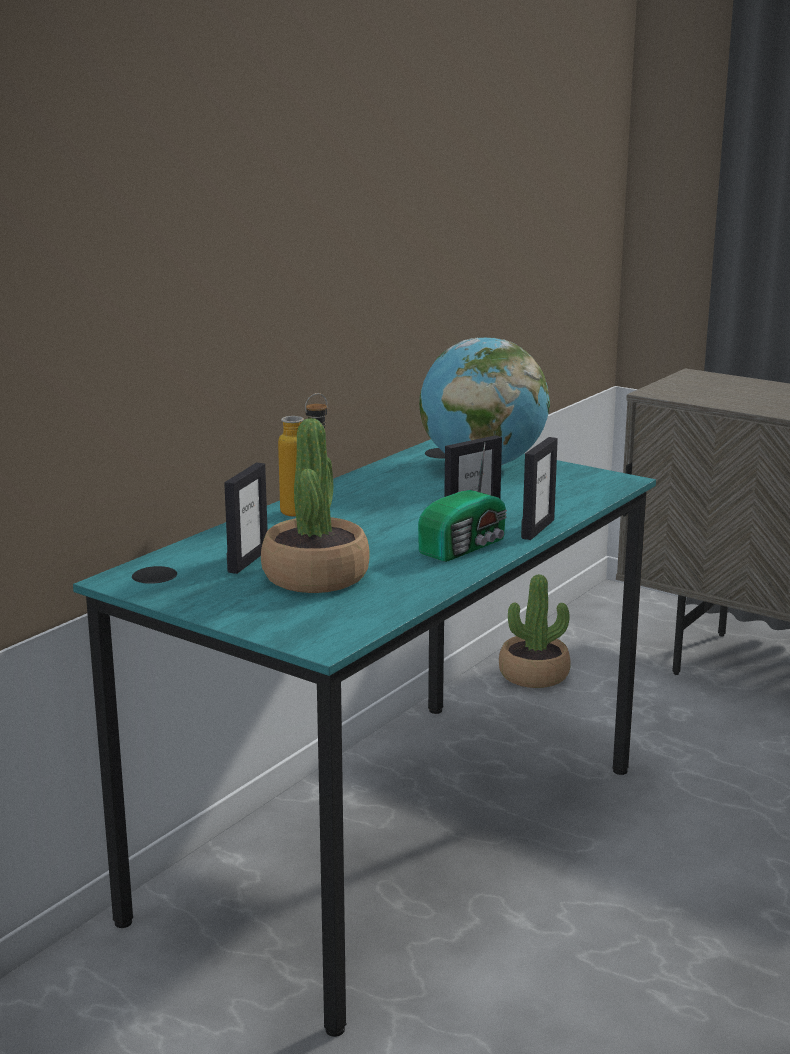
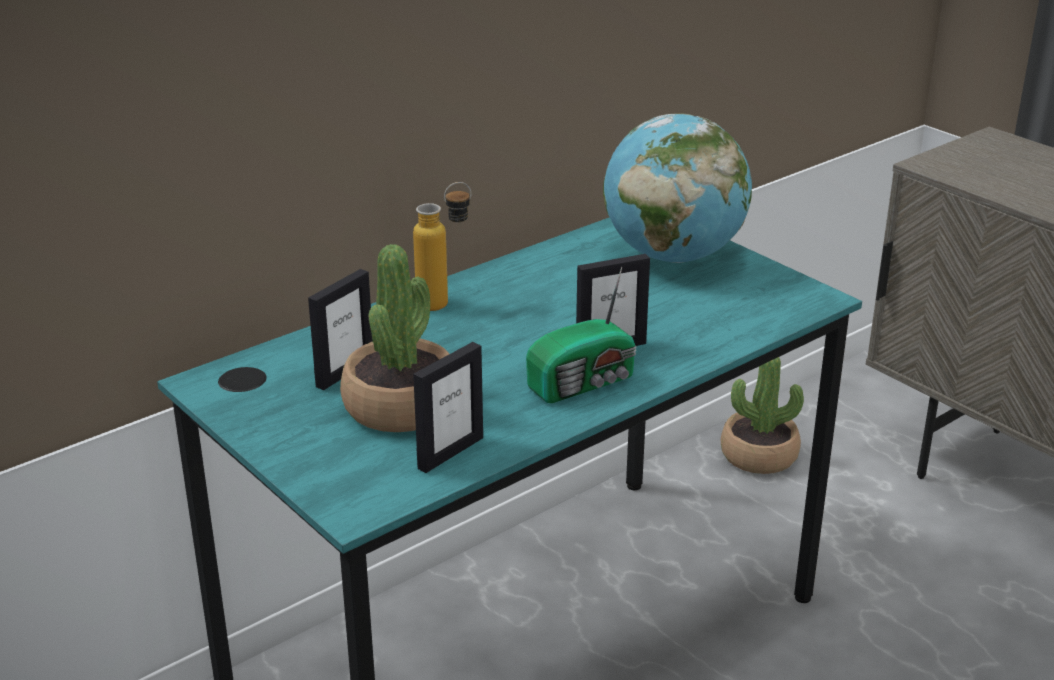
camera: 15 degrees right, 10 degrees up
(537, 529) = (679, 365): picture frame -> picture frame (450, 453)

